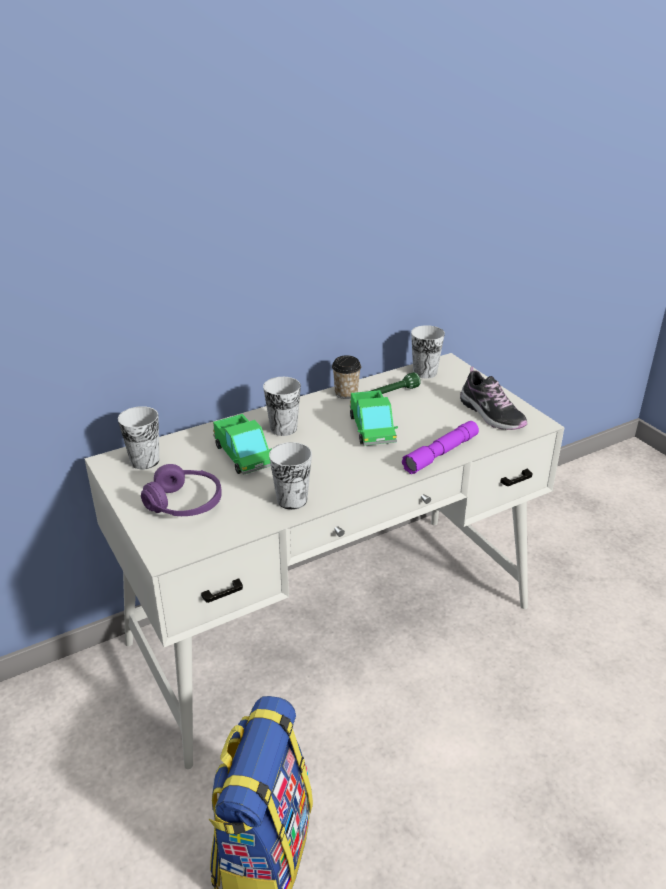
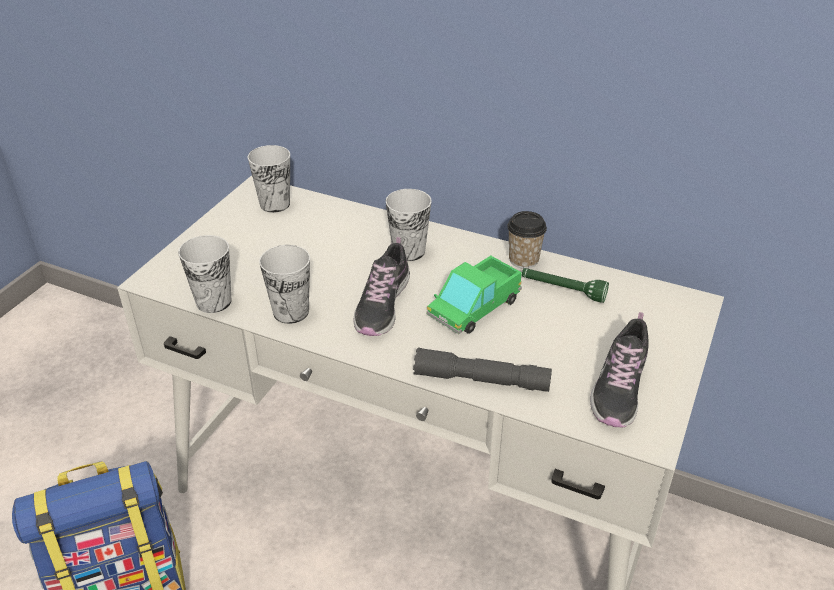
camera: 55 degrees right, 5 degrees up
(184, 503) = (231, 254): purple headphones -> none
(244, 455) = (337, 250): toy truck -> none
(329, 460) = (382, 305): none -> shoe
(425, 372) = (645, 295): cup -> cup (213, 302)
(441, 453) = (481, 380): purple flashlight -> grey flashlight

